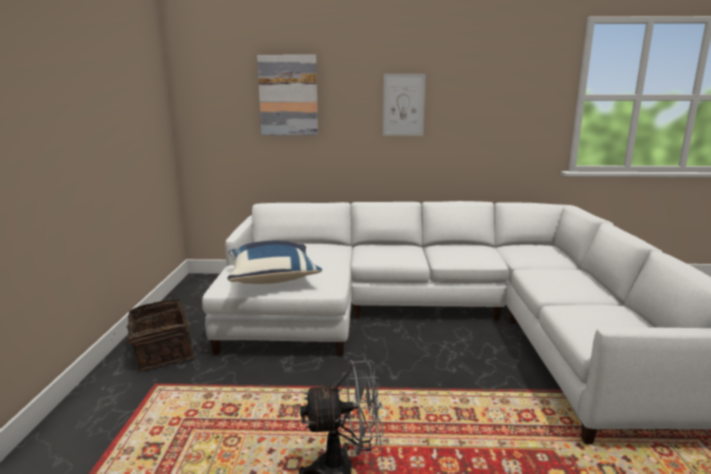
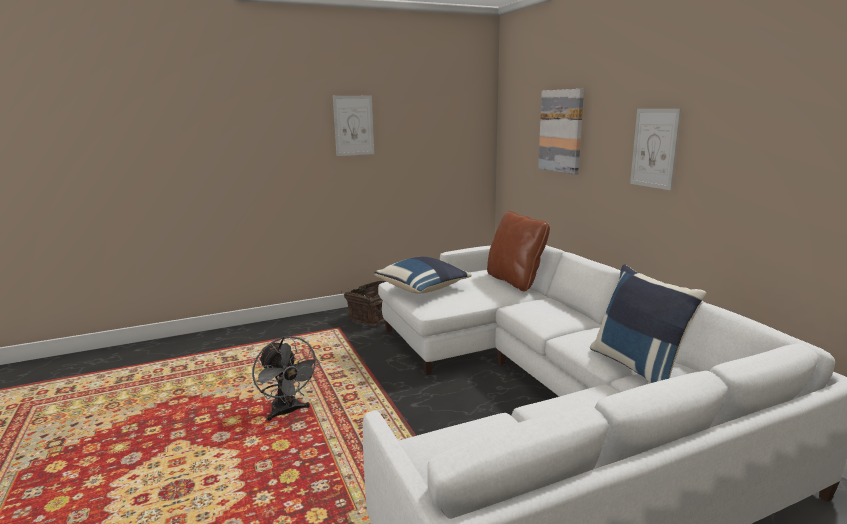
camera: 65 degrees right, 0 degrees up
(67, 86) = (353, 125): none -> picture
(311, 244) = (515, 281): none -> brown pillow
(503, 254) = (638, 367): none -> blue pillow

